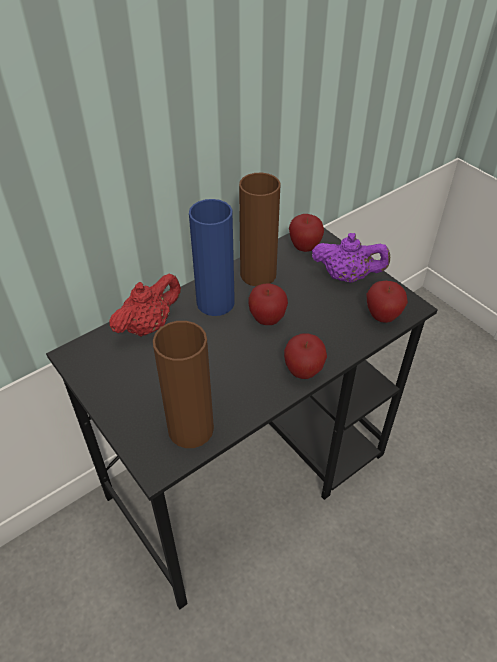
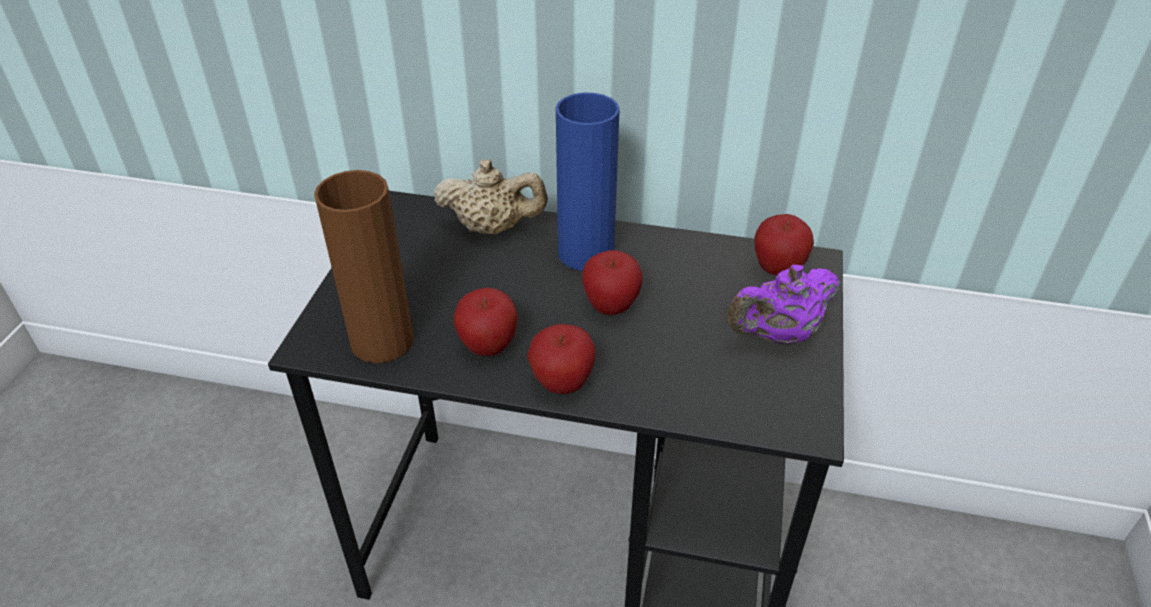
camera: 50 degrees right, 5 degrees down
(148, 326) = (493, 228): red teapot -> beige teapot
(258, 274) = (675, 259): brown vase -> none
(347, 277) = (778, 335): purple teapot -> purple teapot turned 90 degrees clockwise
(382, 316) = (749, 408): apple -> apple (488, 347)

